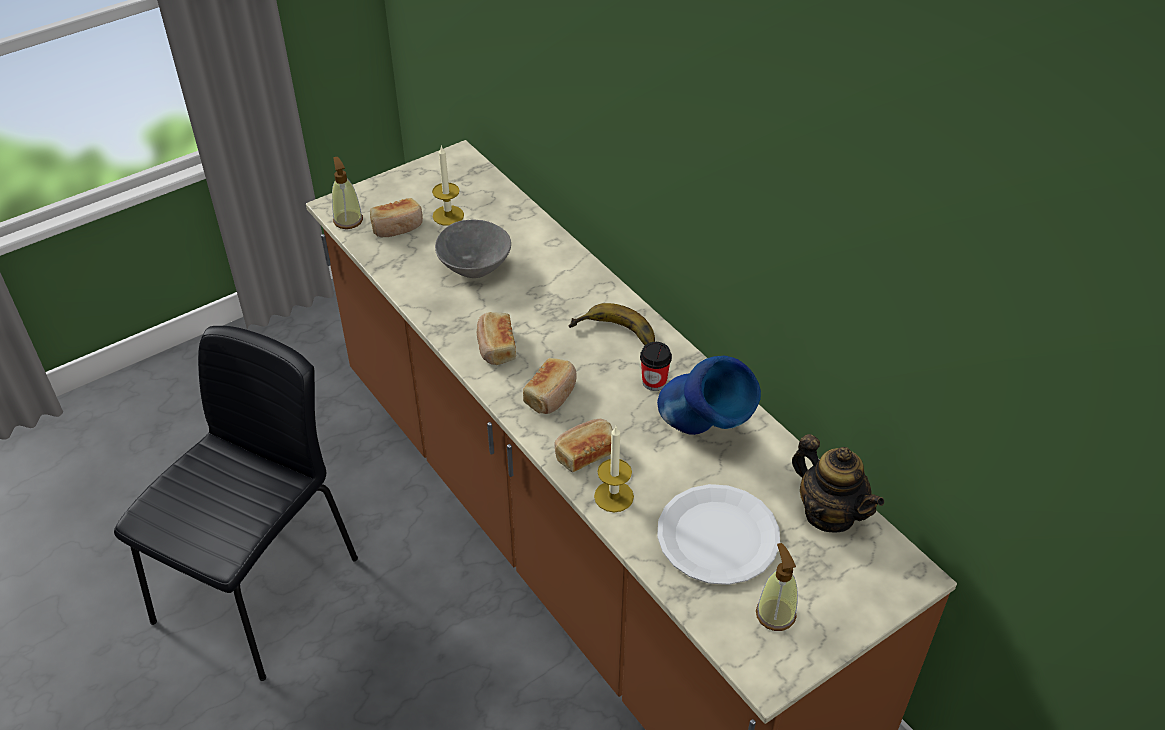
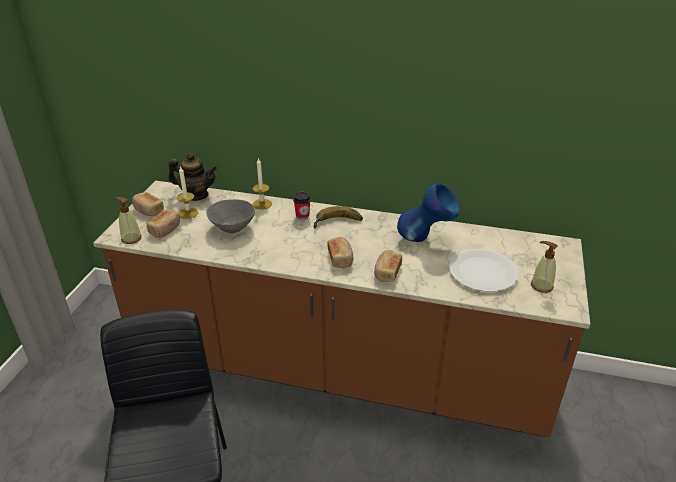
camera: 40 degrees left, 10 degrees down
(496, 347) = (287, 253): bread -> bread (148, 210)
(614, 496) = (422, 281): candle -> candle (262, 204)
(654, 382) = (379, 231): cup -> cup (302, 216)
(829, 513) = (509, 241): teapot -> teapot (196, 195)

